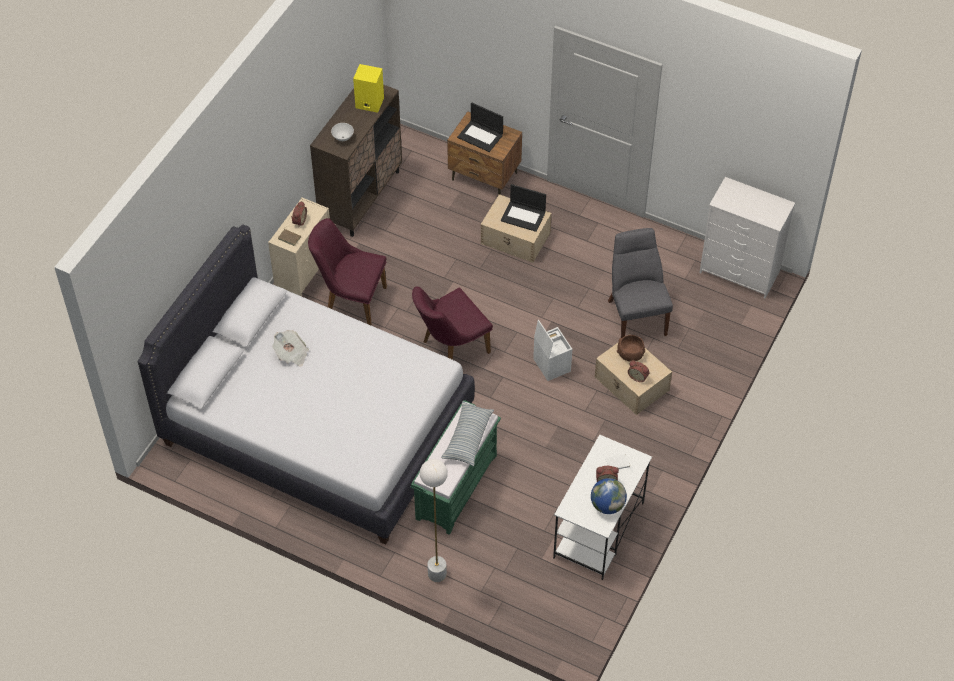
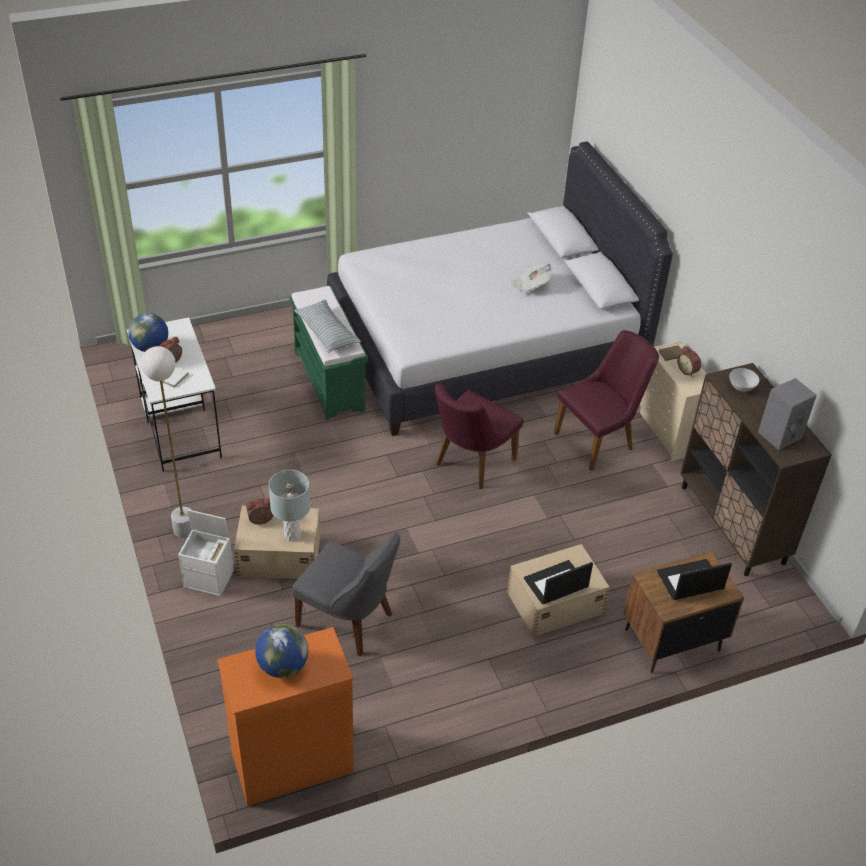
camera: 130 degrees right, 10 degrees down
(368, 103) = (780, 434): yellow speaker -> grey speaker
(437, 574) = (272, 326): white floor lamp -> white floor lamp (184, 530)
(450, 348) = (470, 465): purple chair -> purple chair turned 150 degrees counterclockwise
(551, 365) = (370, 516): white storage box -> white storage box (210, 578)
(630, 353) = (292, 535): brown bowl -> grey table lamp
(740, 272) = (291, 763): white dresser -> orange dresser
(752, 204) = (283, 666): none -> globe

